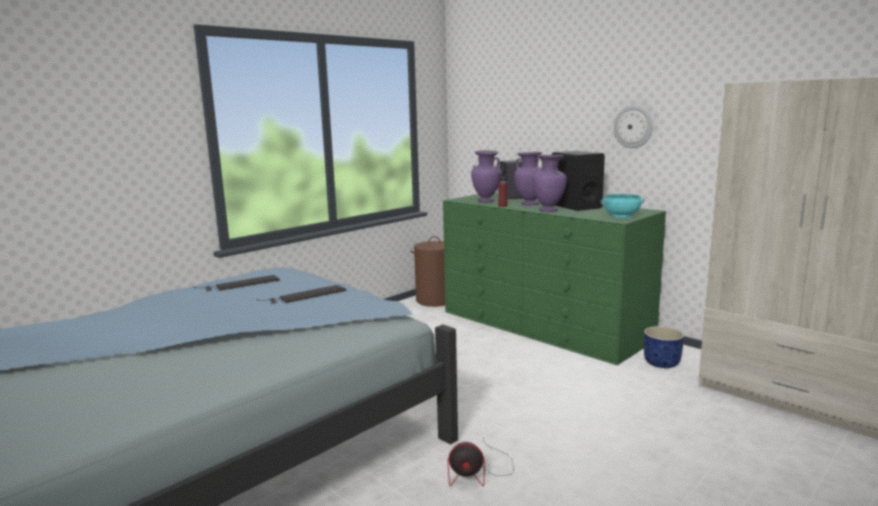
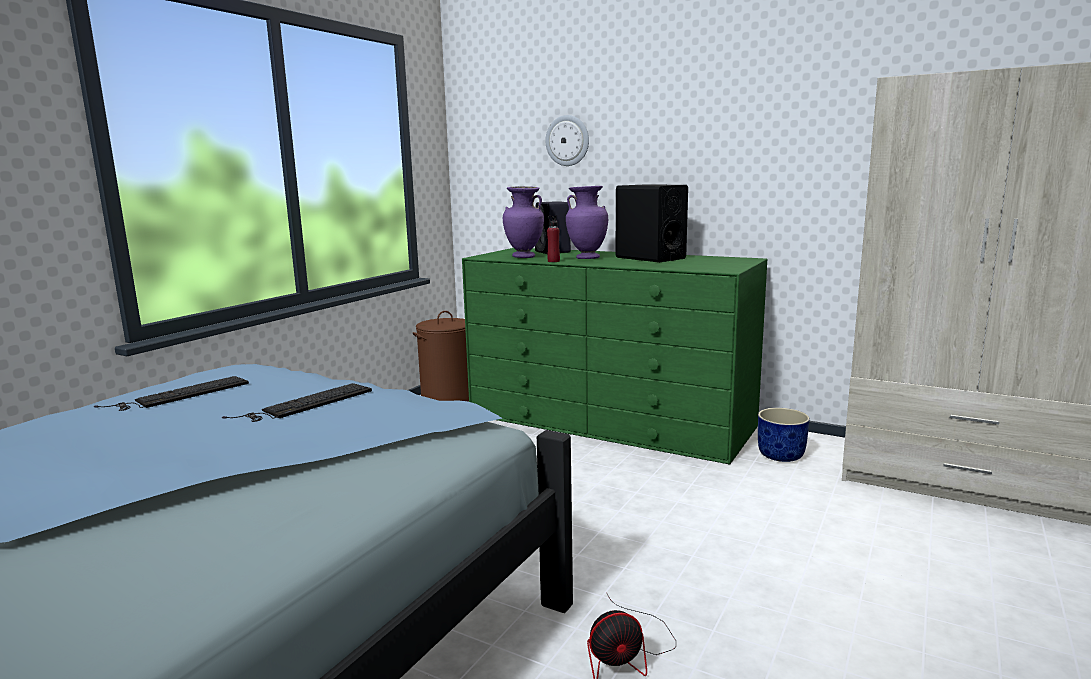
camera: 15 degrees left, 0 degrees up
(549, 210) = (621, 263): purple vase -> none
(621, 216) = (723, 265): turquoise bowl -> none
(633, 127) = (719, 150): wall clock -> wall clock (567, 140)

